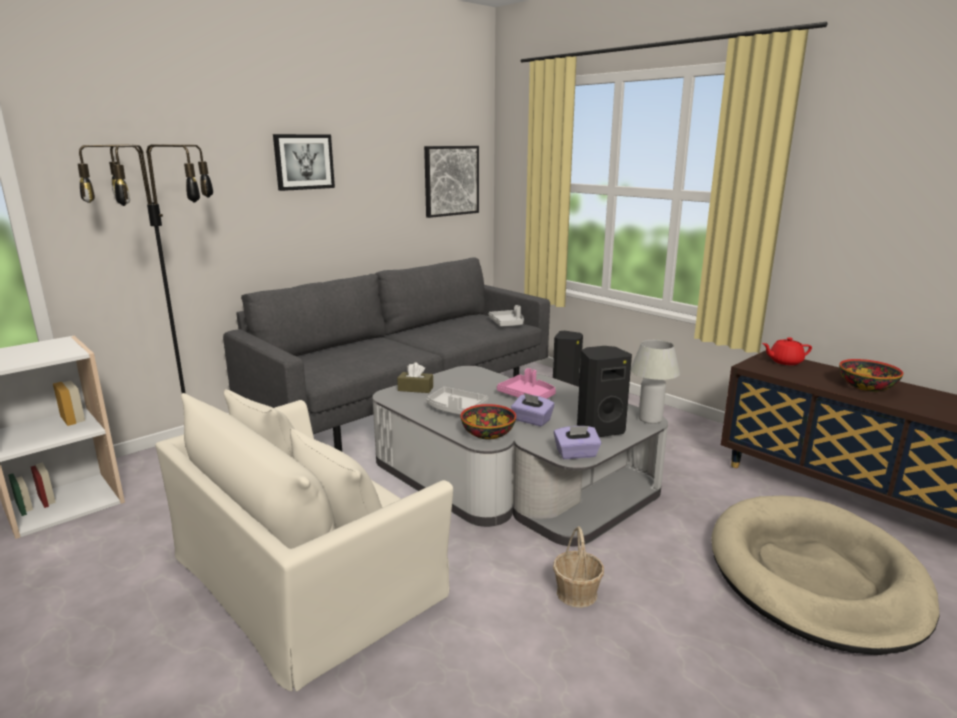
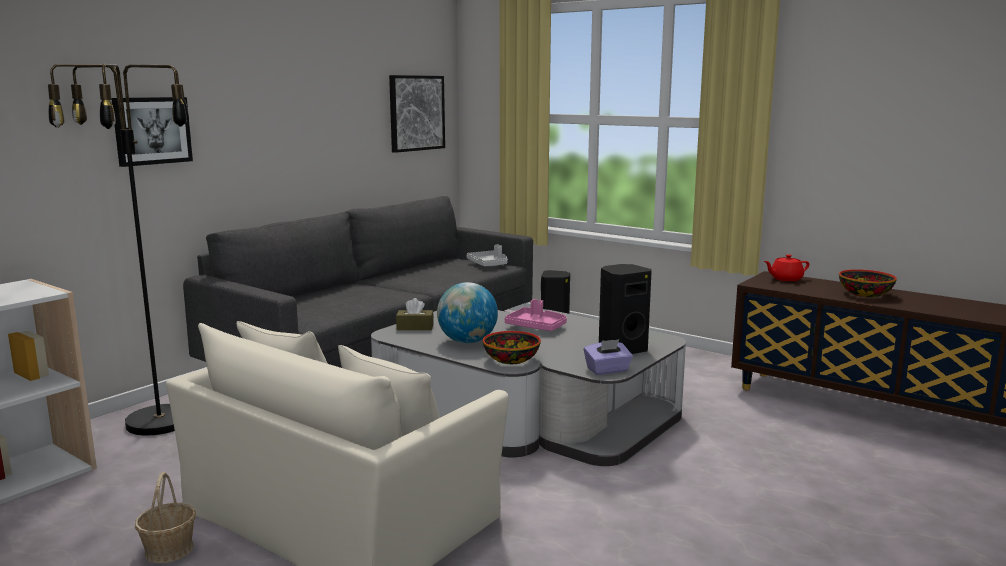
camera: 10 degrees left, 5 degrees down
(303, 162) = (268, 89): picture -> picture (152, 130)
(456, 409) = (467, 342): grey tray -> globe
(532, 420) = (551, 347): purple tissue box -> none
(577, 593) = (627, 502): basket -> basket (169, 549)
(650, 419) = (667, 339): white table lamp -> none
(814, 576) = (842, 469): beige dog bed -> none

